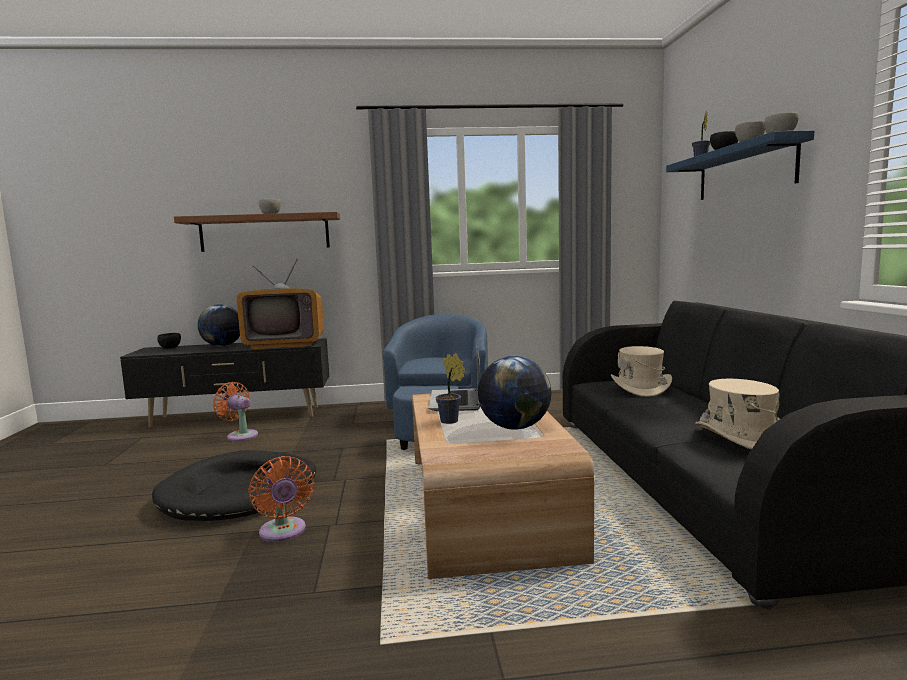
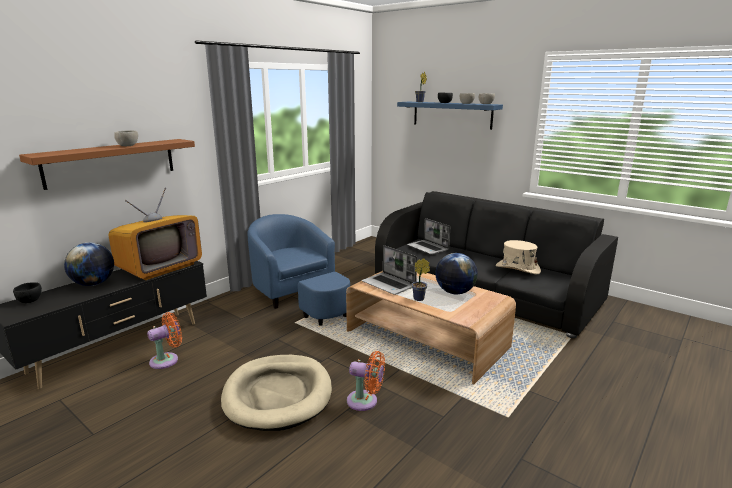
camera: 45 degrees left, 10 degrees up
(240, 435) = (167, 360): orange fan -> orange fan turned 150 degrees clockwise
(240, 491) = (278, 395): black dog bed -> beige dog bed
(641, 388) = (428, 248): beige hat -> laptop

